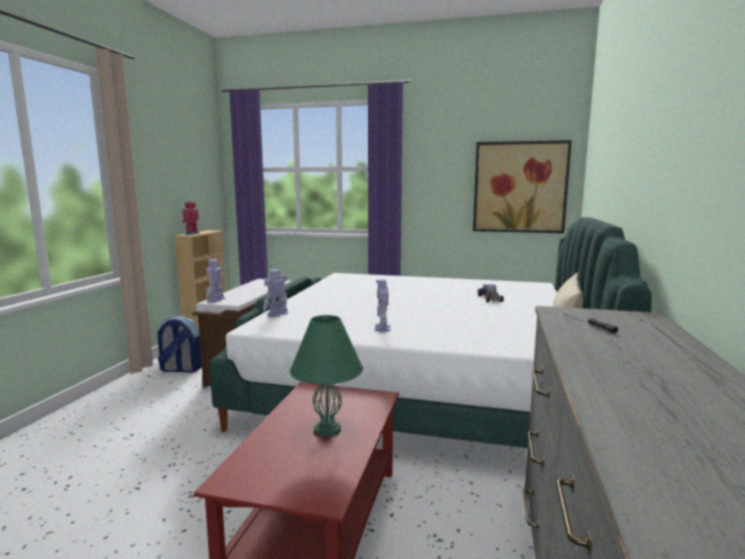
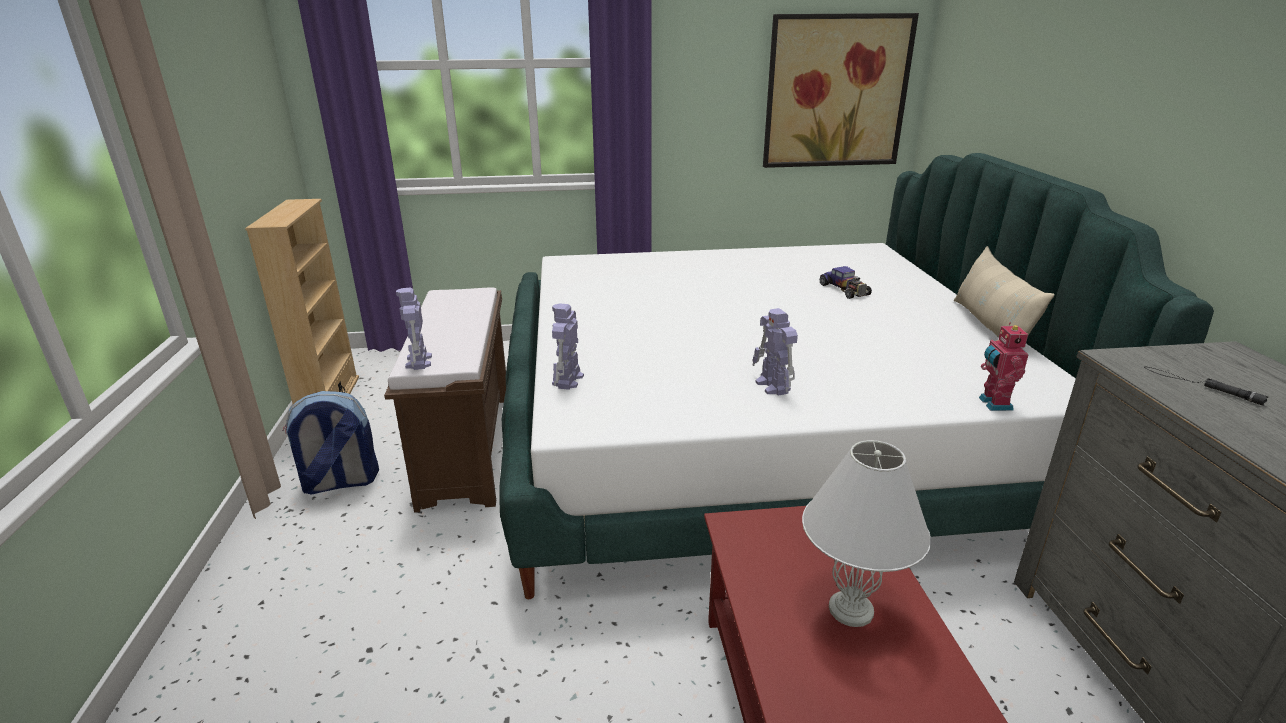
camera: 20 degrees left, 15 degrees up
(191, 234) = (276, 218): toy robot -> toy robot (993, 404)
(328, 429) = (851, 609): green table lamp -> white table lamp

